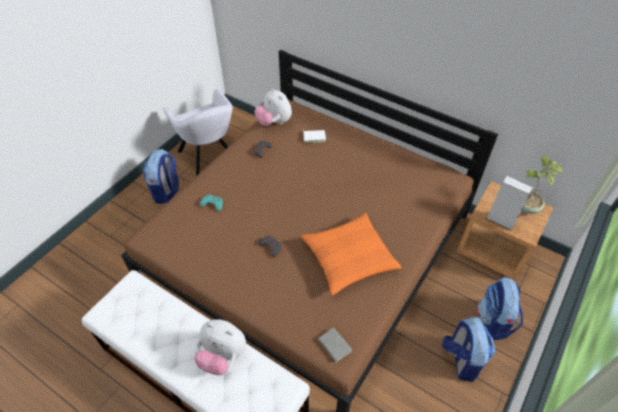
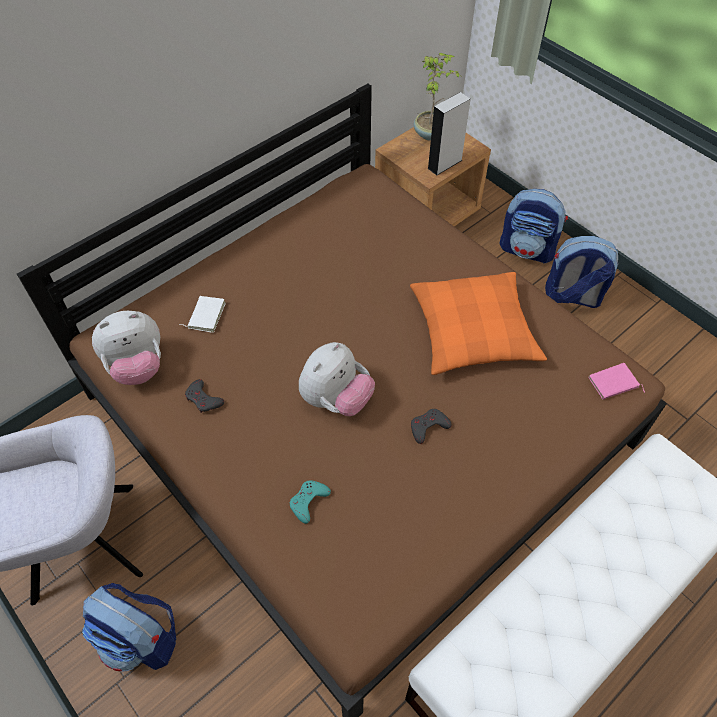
camera: 75 degrees left, 5 degrees up
(222, 356) = (610, 534): plush toy -> plush toy (336, 399)
(333, 346) = (613, 384): grey book -> pink book

